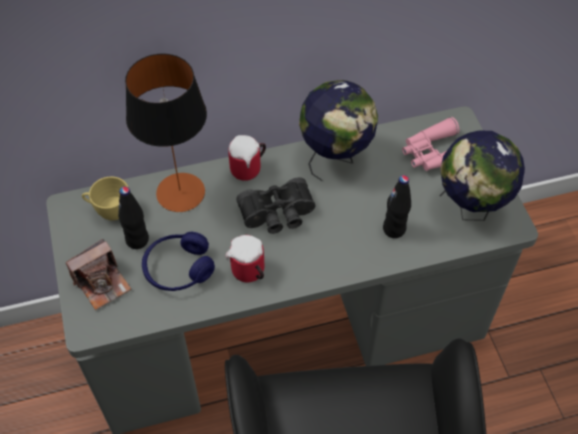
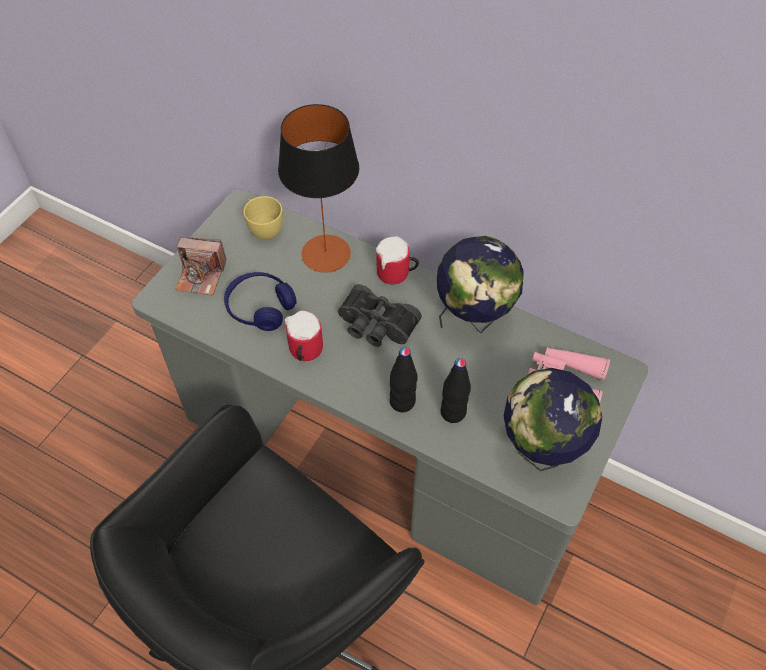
camera: 45 degrees right, 0 degrees up
(137, 240) = (257, 264): black bottle -> black bottle (402, 402)

